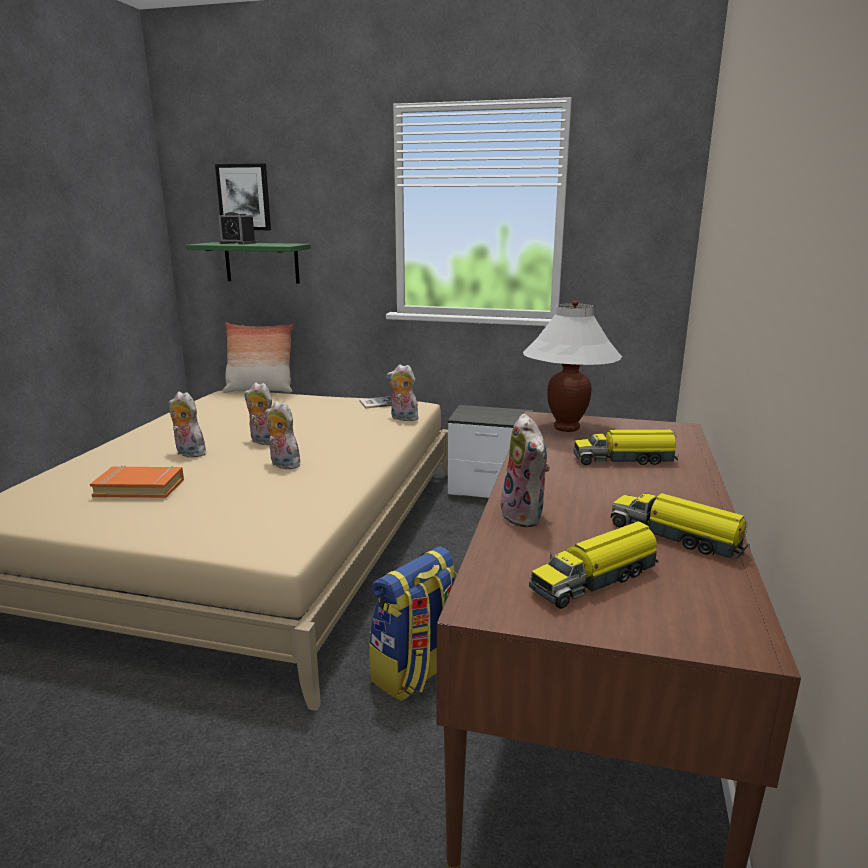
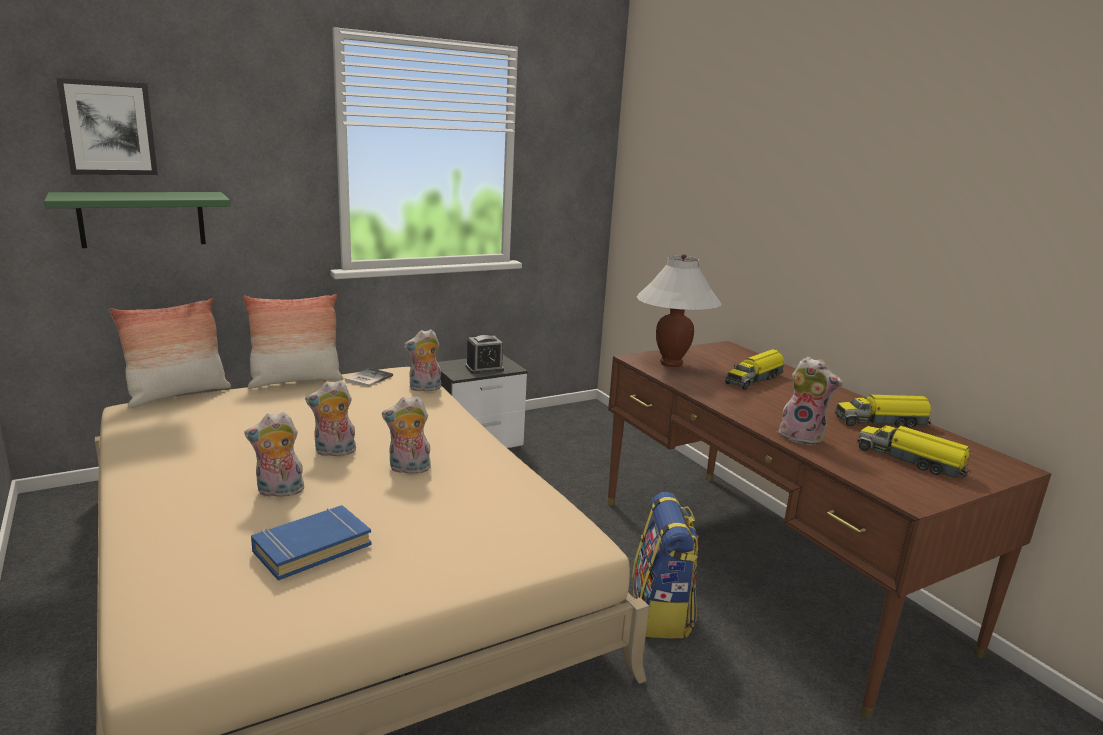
camera: 45 degrees left, 0 degrees up
(140, 487) = (312, 548): orange book -> blue book
(238, 243) = (117, 194): alarm clock -> alarm clock (484, 368)
(335, 396) = (296, 381): none -> pillow
(595, 579) = (911, 461): toy truck -> toy truck turned 120 degrees clockwise

